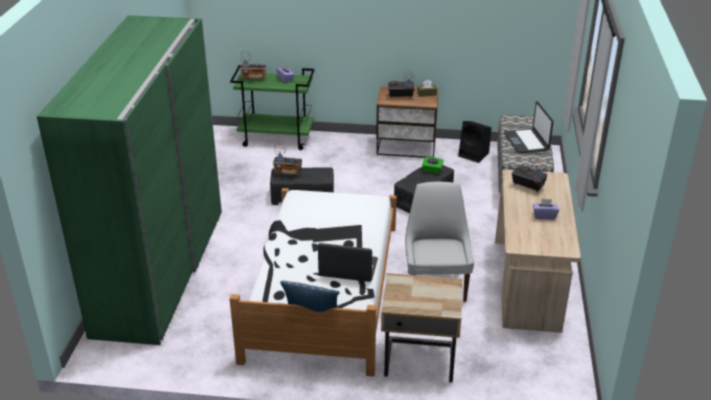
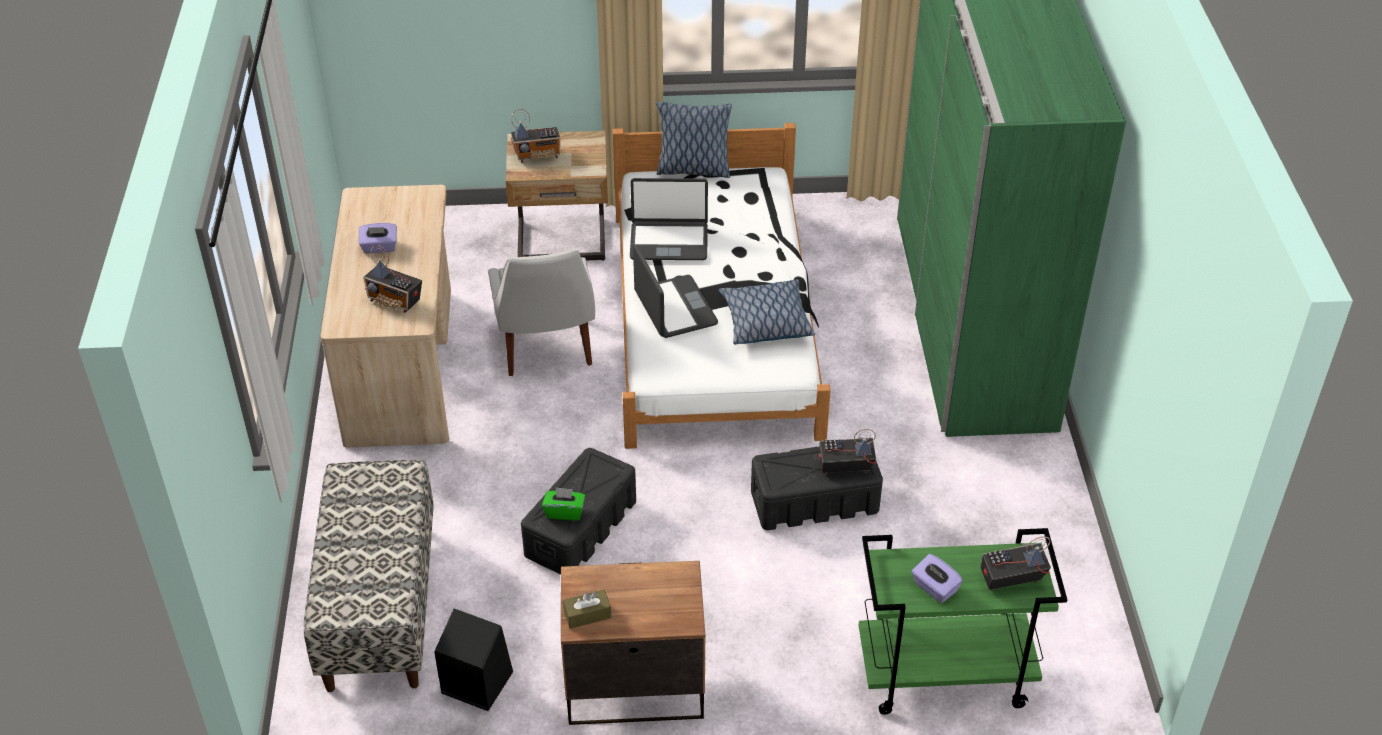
camera: 170 degrees right, 10 degrees up
(303, 217) = (765, 322): none -> pillow
(400, 96) = (650, 596): radio -> radio (538, 155)
(526, 141) = (366, 532): laptop -> laptop (674, 308)

